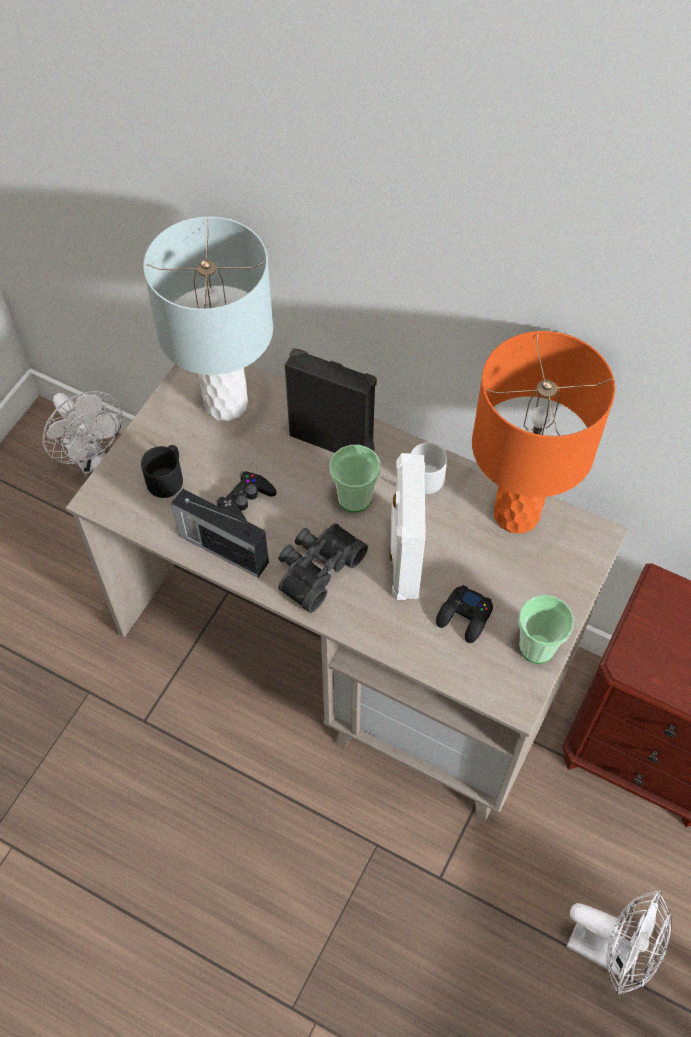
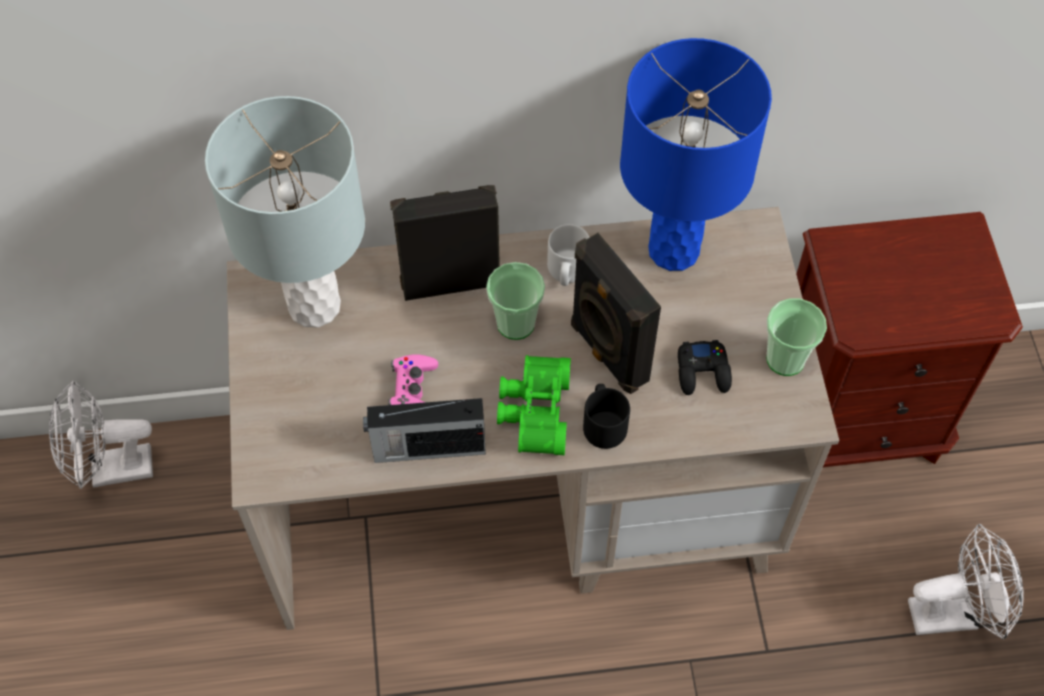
camera: 35 degrees left, 0 degrees up
(91, 458) = (111, 470): white fan -> white fan turned 150 degrees clockwise
(167, 479) = (316, 414): black mug -> black mug (603, 424)
(245, 502) = (414, 390): black game controller -> pink game controller
(316, 568) = (533, 411): black binoculars -> green binoculars
(403, 559) = (607, 353): white speaker -> black speaker
(517, 514) = (674, 250): orange table lamp -> blue table lamp

